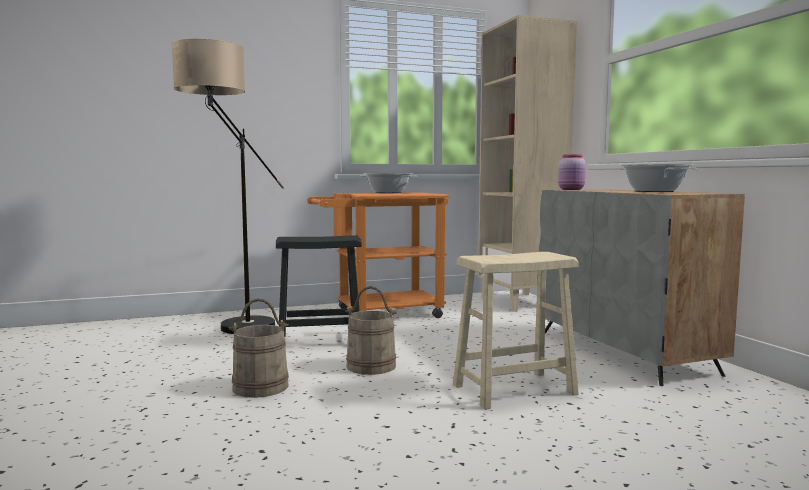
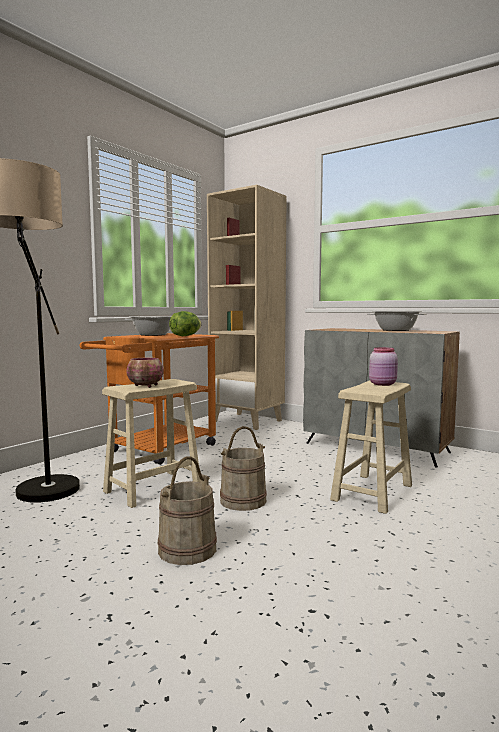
camera: 35 degrees left, 0 degrees up
(309, 238) = (146, 386): none -> bowl
(320, 341) = (153, 488): black stool -> beige stool
(406, 194) = (185, 336): none -> lettuce
(571, 189) = (326, 329): pink jar -> pink jar (383, 384)

